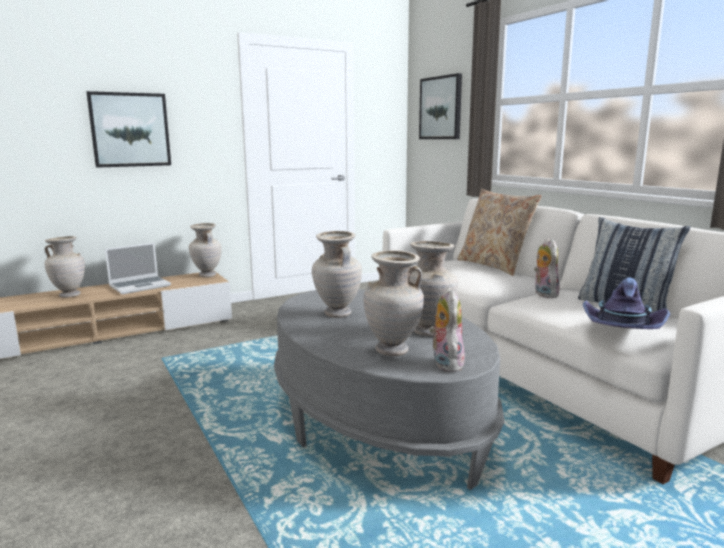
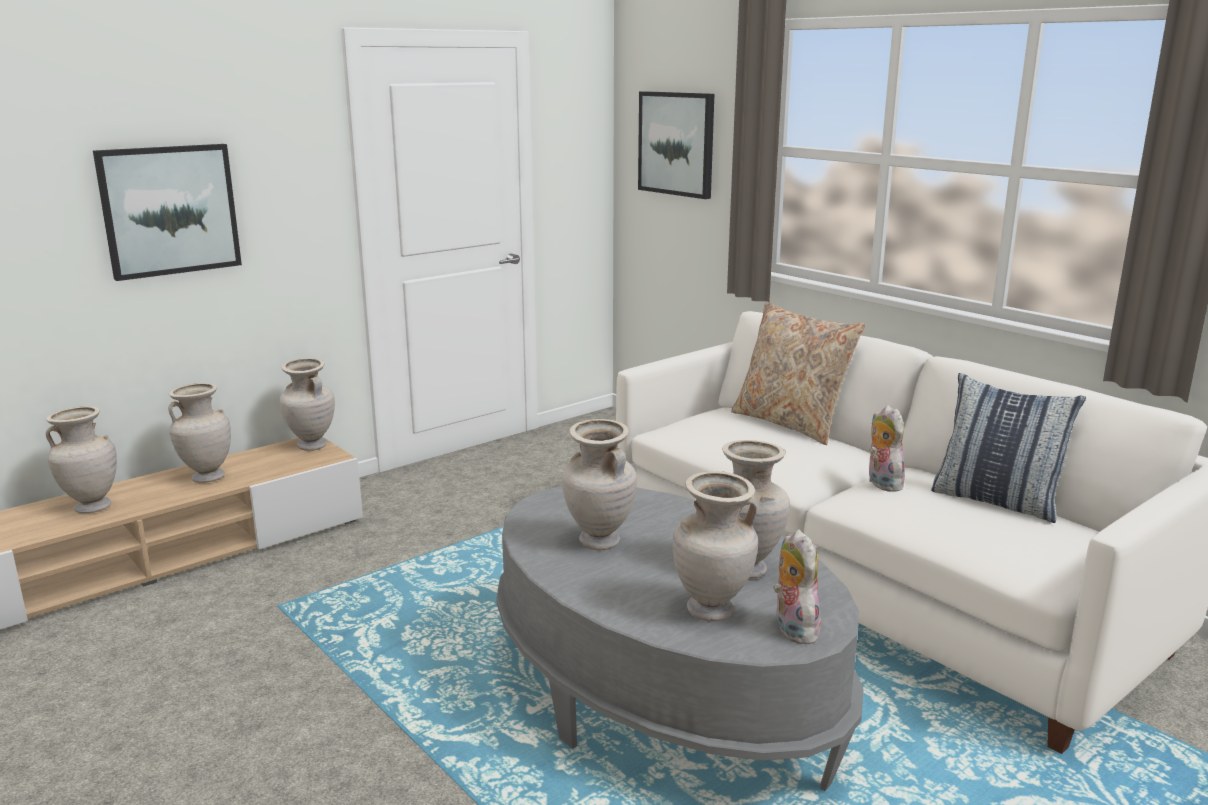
camera: 10 degrees left, 5 degrees up
(140, 286) = (207, 477): laptop -> beige vase
(621, 329) = (1004, 549): purple hat -> none

